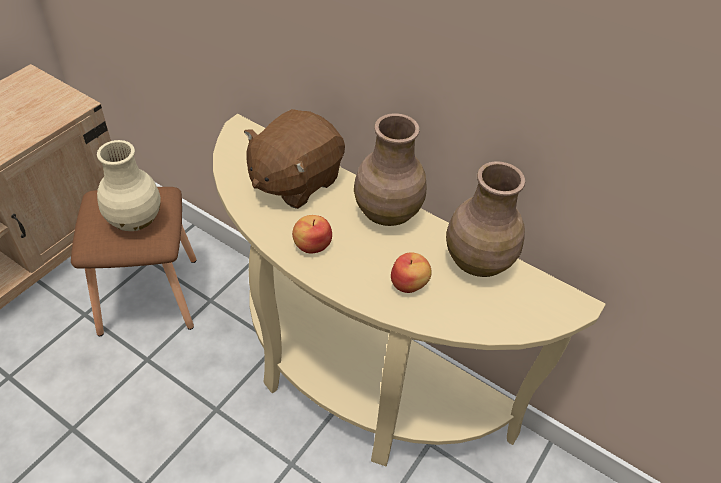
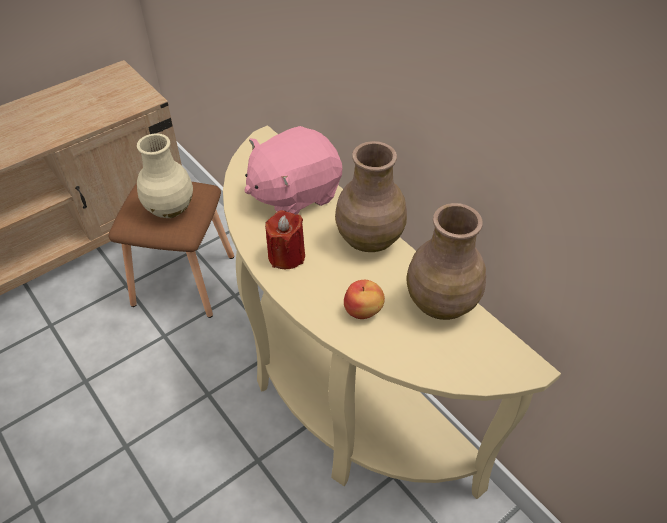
camera: 20 degrees right, 0 degrees up
(294, 180) = (294, 194): brown plush toy -> pink plush toy
(312, 245) = (286, 256): apple -> red candle

